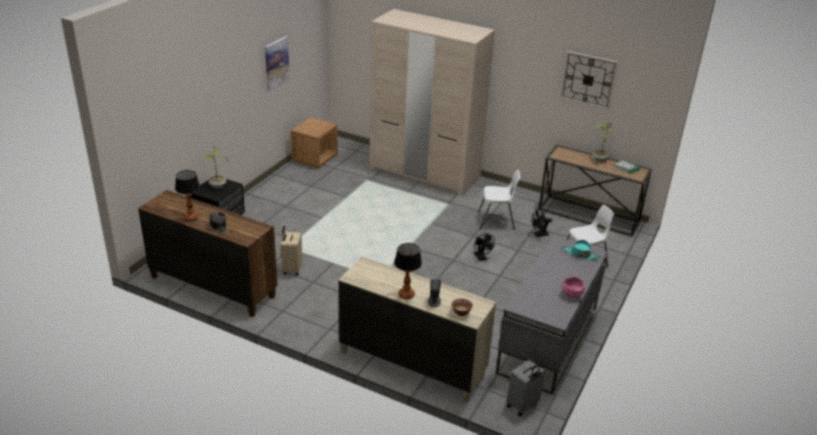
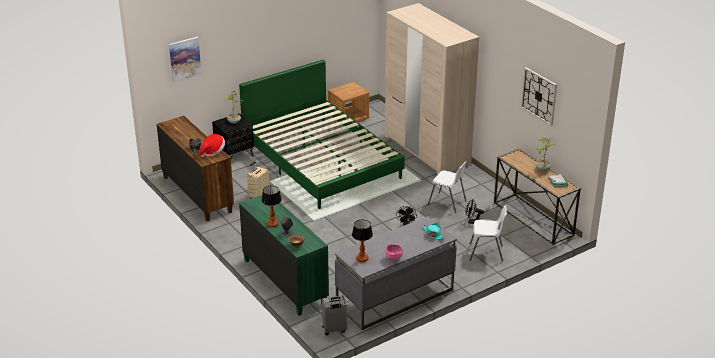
camera: 30 degrees right, 0 degrees up
(191, 217) = (183, 138): table lamp -> table lamp (362, 259)
(245, 225) = (213, 152): none -> hat
(276, 63) = (315, 33): picture -> picture (184, 59)
(327, 210) = (321, 161): none -> green bed
(411, 363) = (284, 281): beige dresser -> green dresser

